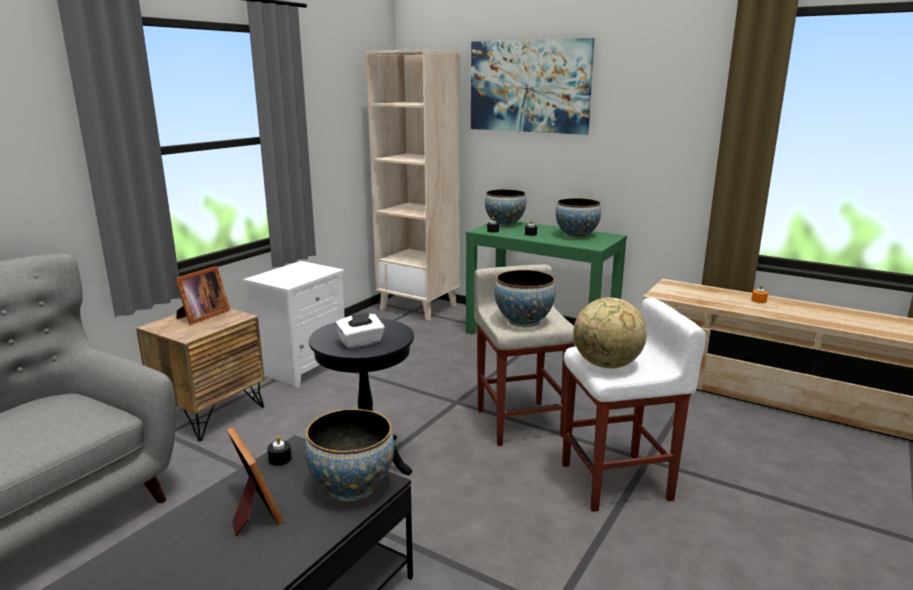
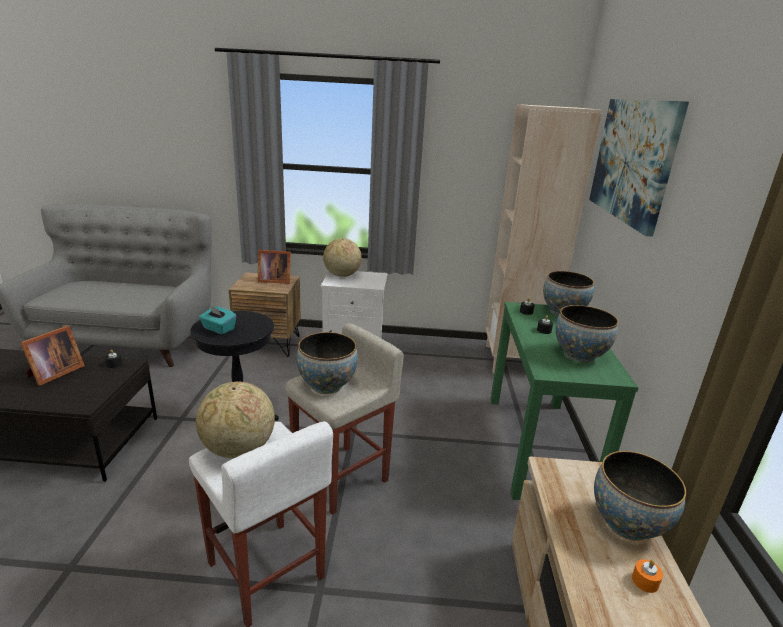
camera: 60 degrees right, 5 degrees up
(274, 277) = (341, 275): none -> globe
(352, 487) = (79, 396): bowl -> bowl (627, 524)
(361, 342) = (218, 329): white tissue box -> turquoise tissue box

